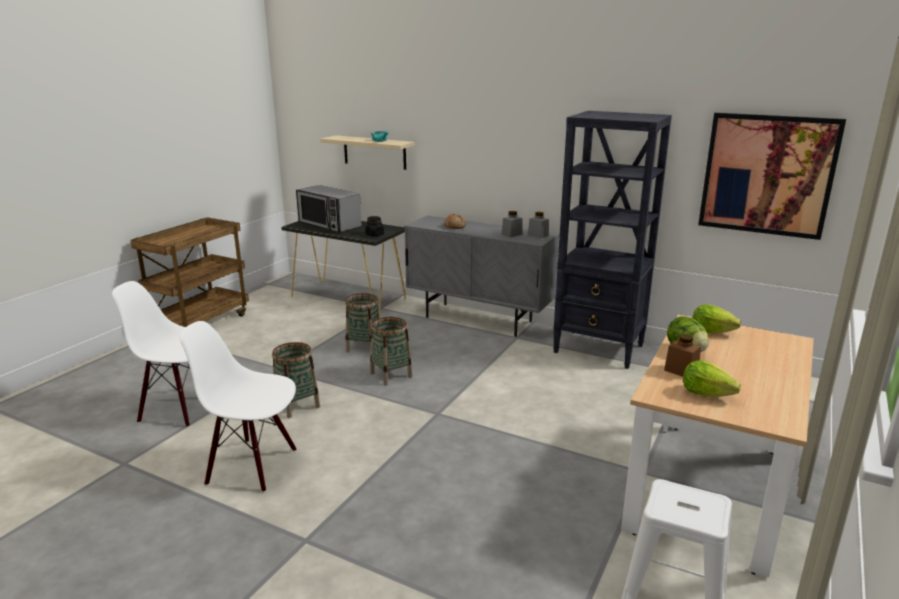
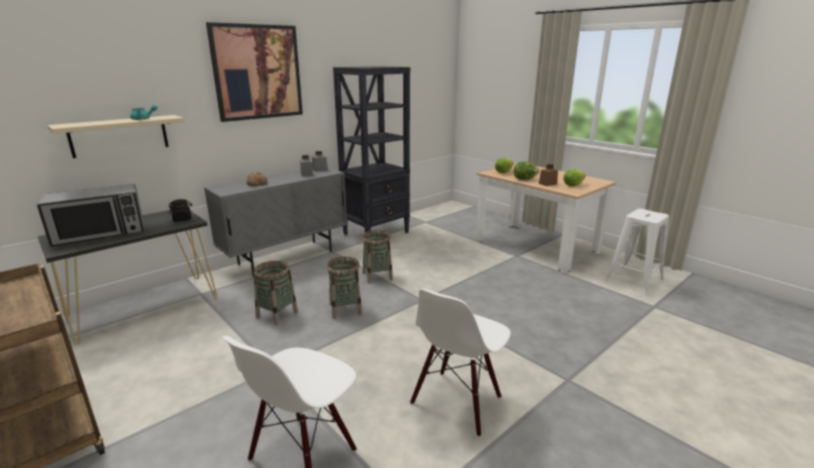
camera: 70 degrees left, 0 degrees up
(297, 405) = (362, 365): basket -> basket (377, 276)
(767, 175) = (422, 97): picture -> picture (257, 72)

